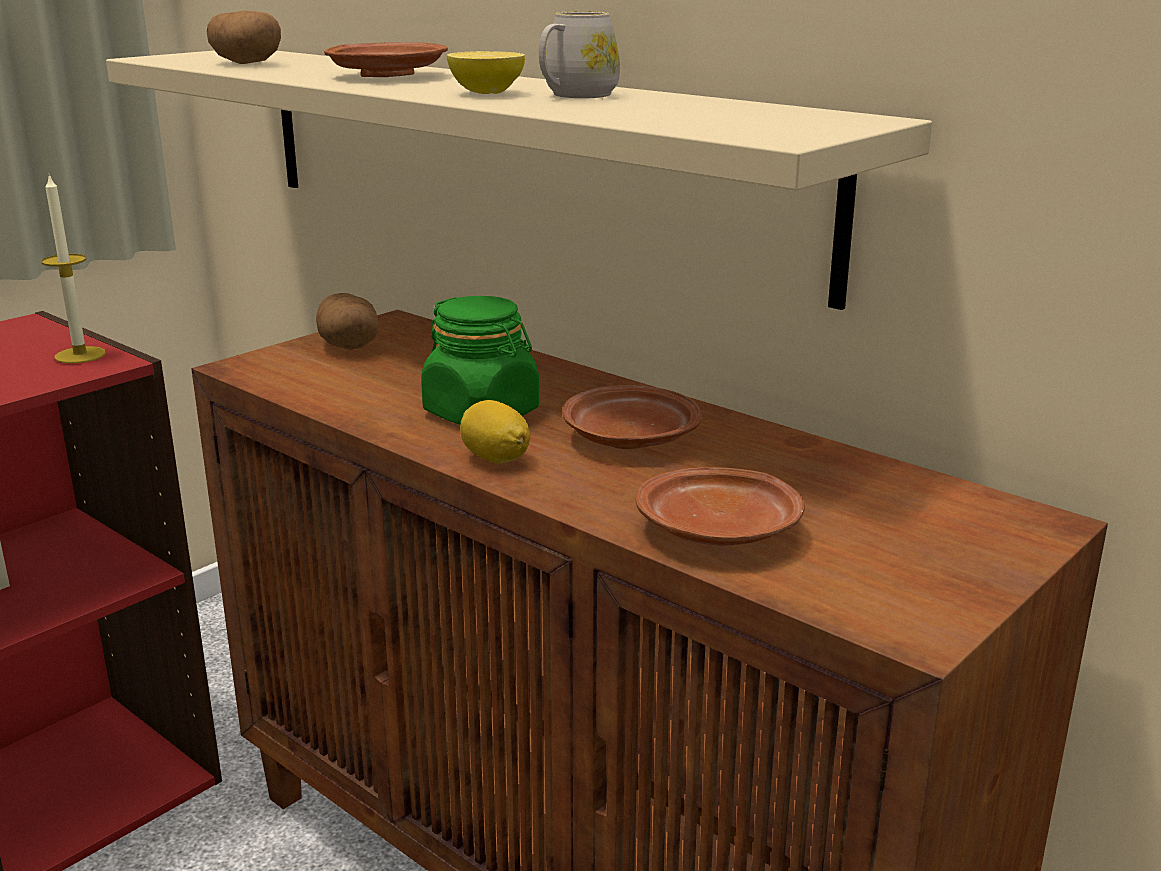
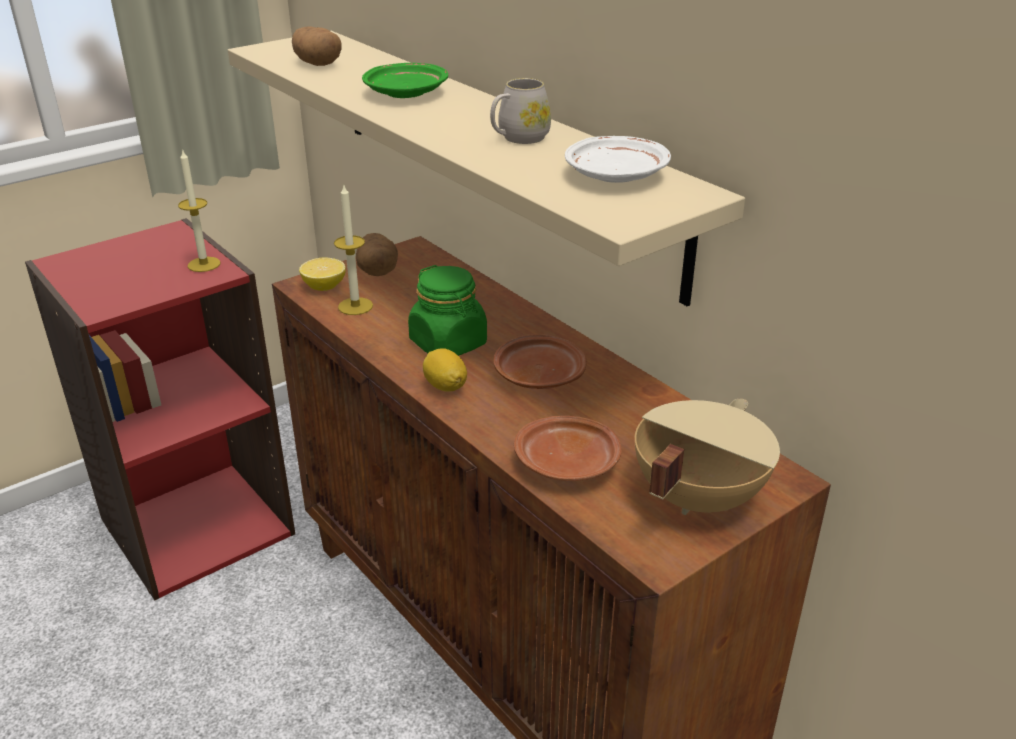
camera: 10 degrees right, 10 degrees up
(327, 383) = (355, 306): none -> candle
(388, 75) = (406, 93): brown plate -> green plate
(486, 93) = (460, 130): lemon -> lemon (324, 287)
(739, 112) = (616, 175): none -> white plate
(927, 552) = (695, 496): none -> beige cooking pot

